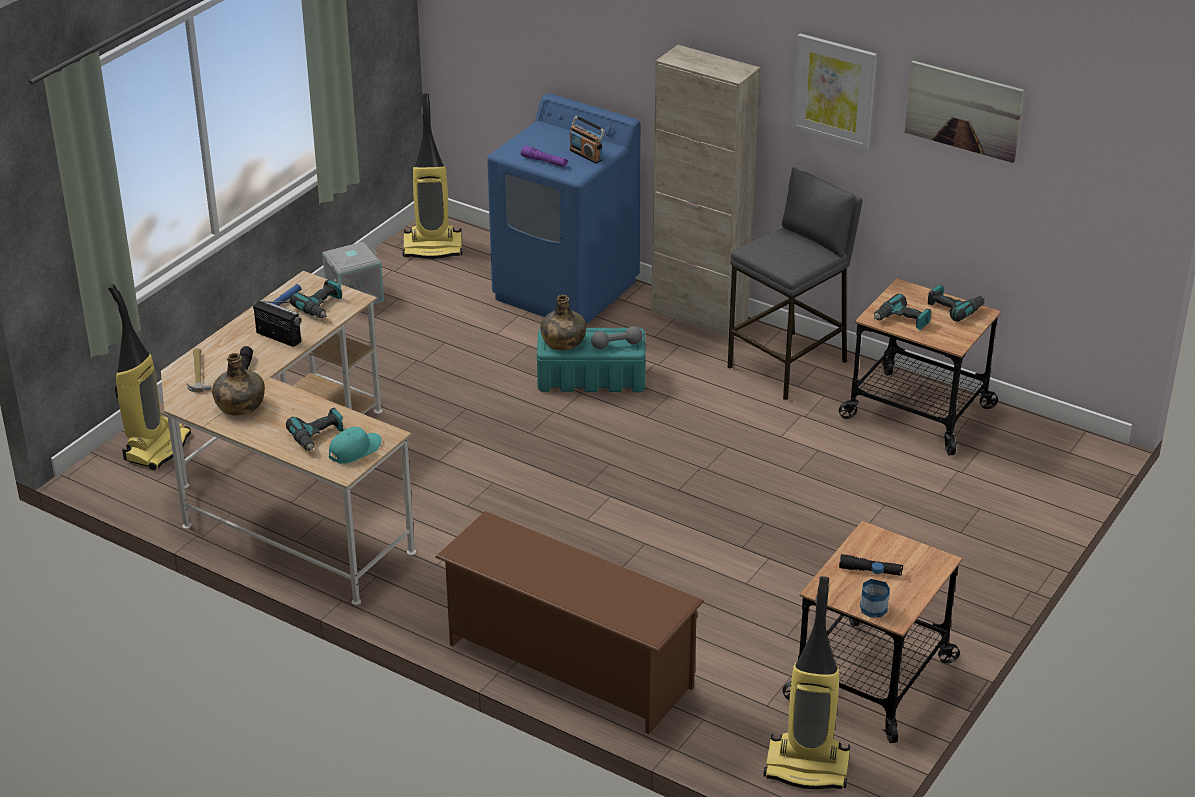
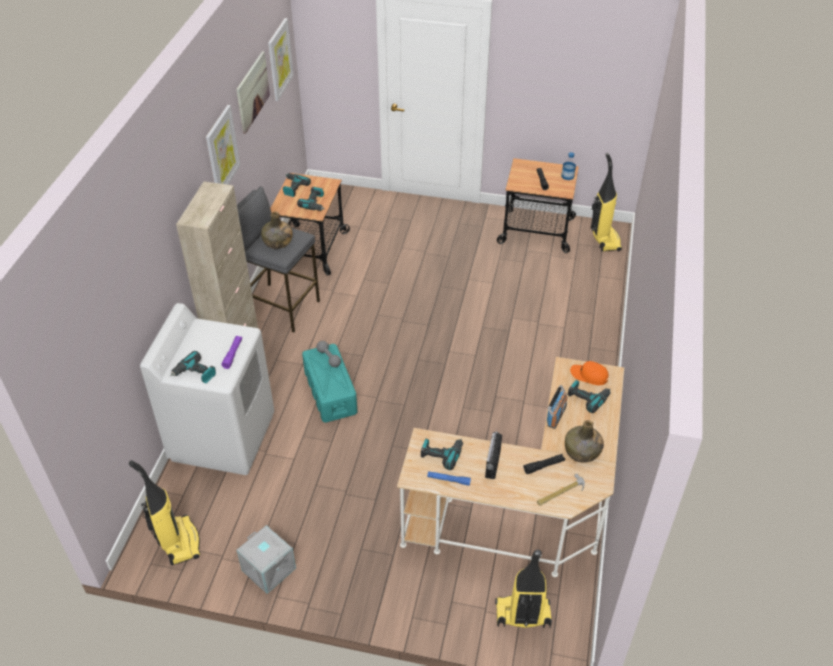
camera: 110 degrees left, 10 degrees up
(355, 450) = (589, 375): turquoise cap -> orange cap
(529, 137) = (195, 374): none -> power drill
(562, 342) = (336, 385): green bottle -> green bottle (278, 242)
(566, 290) = (223, 436): blue washing machine -> white washing machine
(568, 665) = (595, 330): brown shoe rack -> none
(586, 155) = (215, 334): radio -> radio (556, 416)
(1086, 158) = (279, 59): none -> picture

